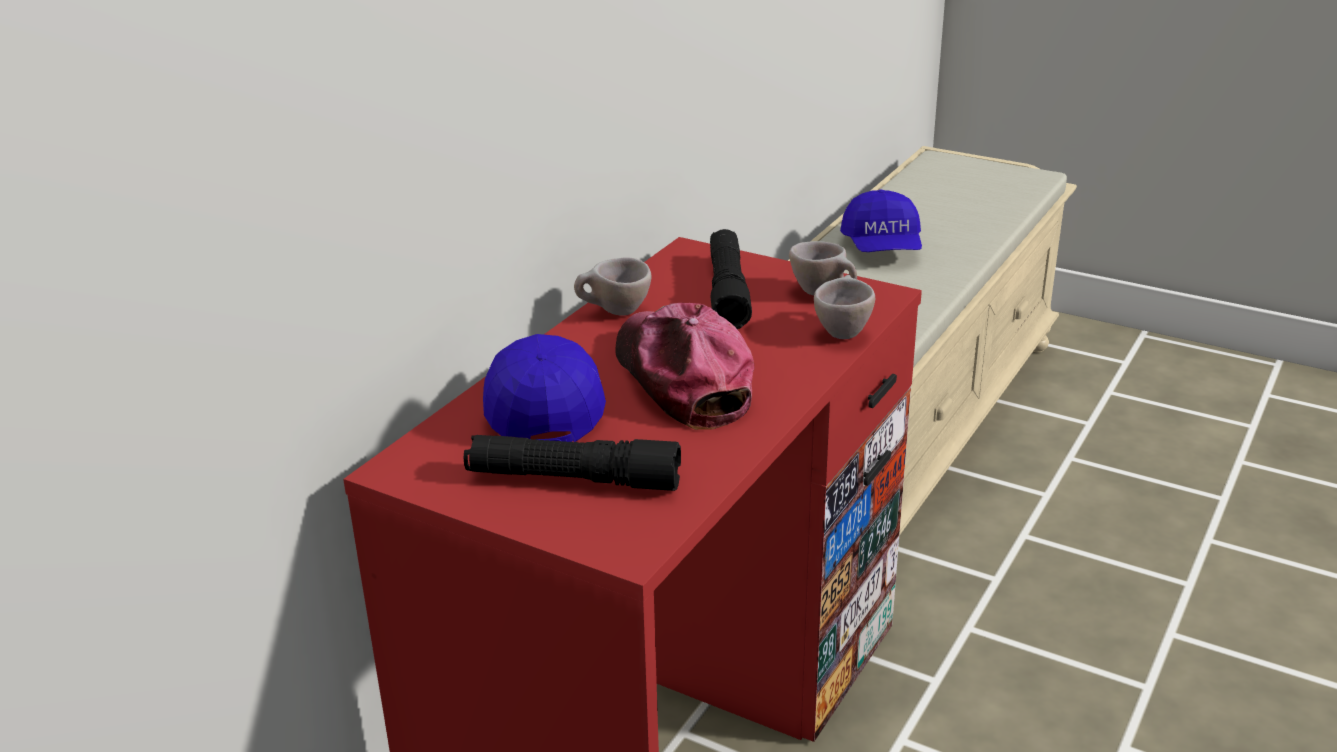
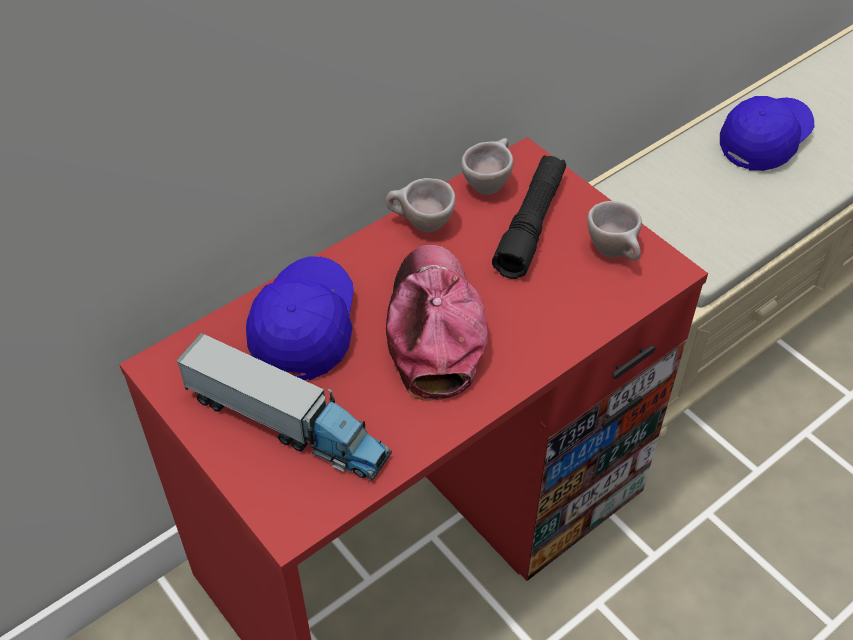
camera: 20 degrees right, 20 degrees up
(573, 479) = (287, 425): black flashlight -> toy truck
(842, 330) = (604, 308): beige cup -> beige cup (489, 183)
(882, 247) = (764, 142): blue cap -> blue cap turned 150 degrees counterclockwise

